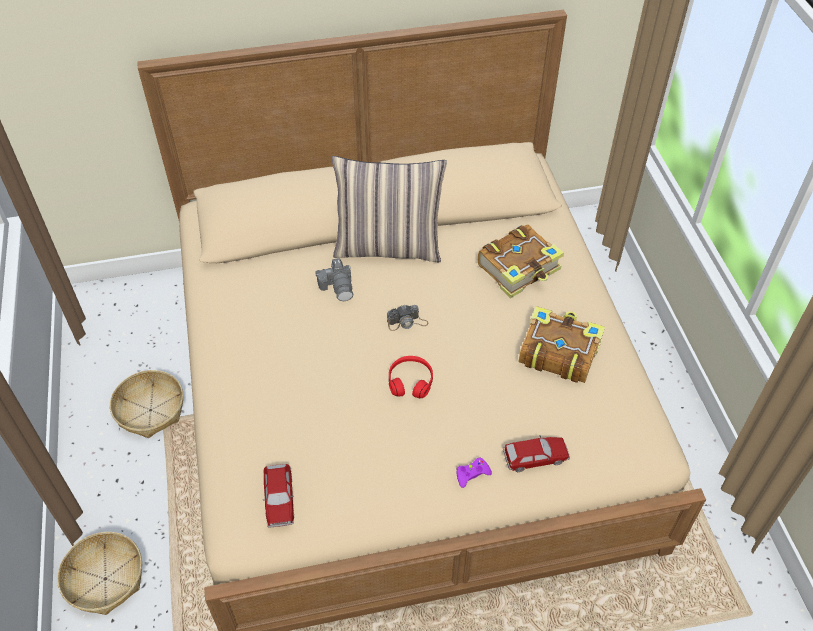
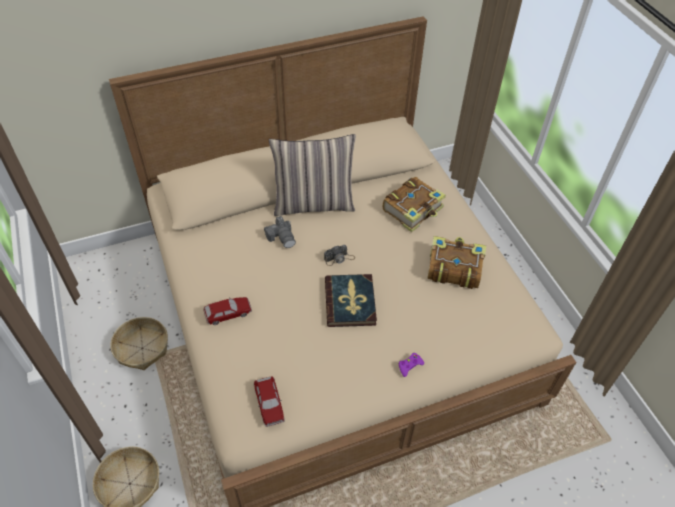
camera: 10 degrees left, 0 degrees up
(410, 381) = (350, 302): red headphones -> book
(535, 457) = (453, 347): toy car -> toy car (228, 313)

